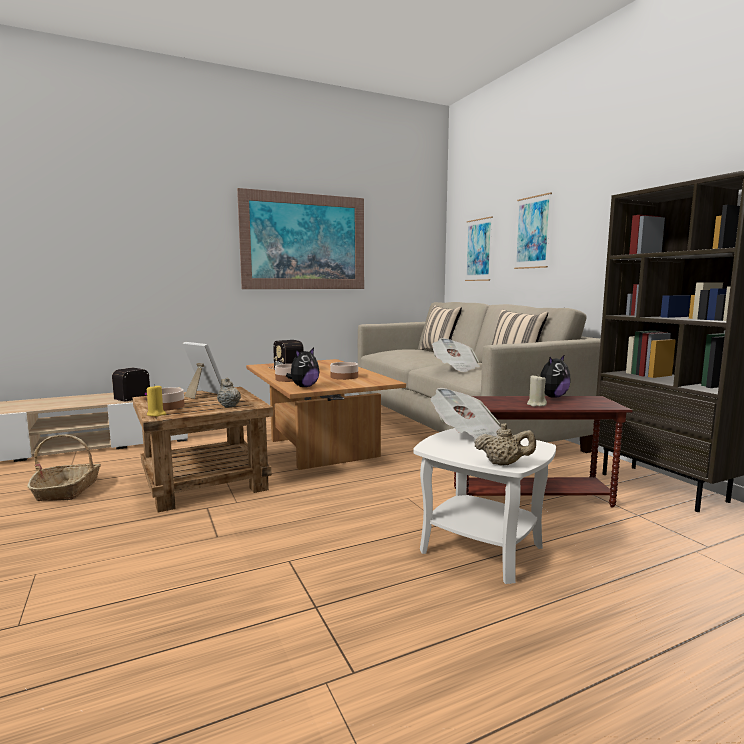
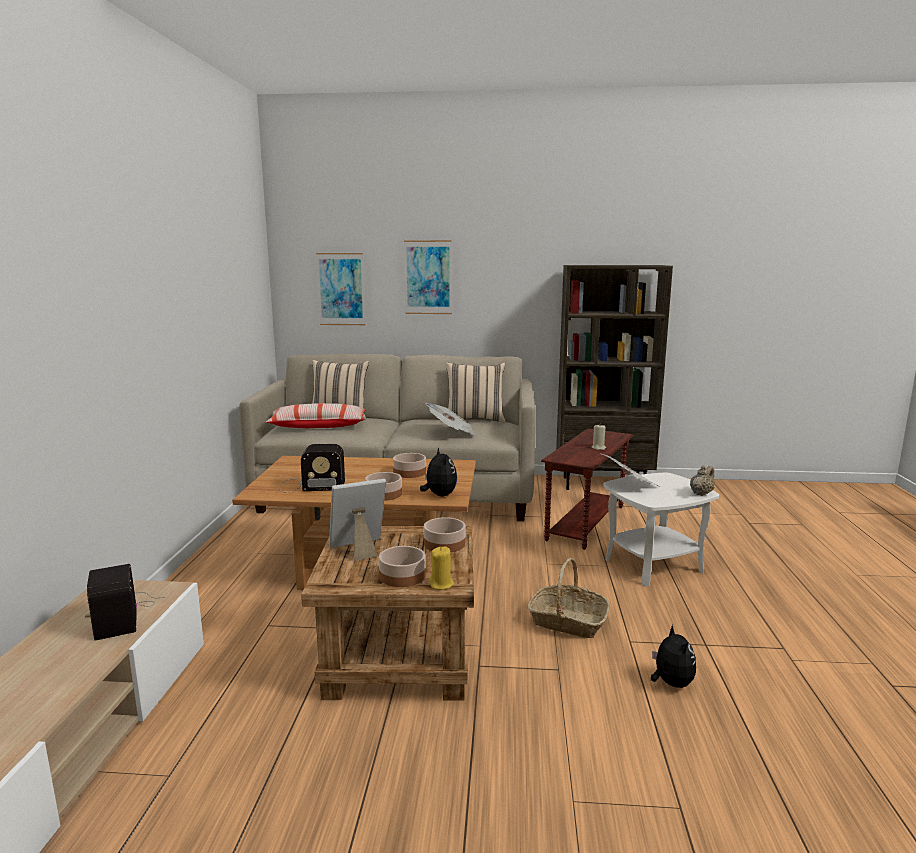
camera: 60 degrees left, 5 degrees up
(67, 490) = (299, 777): basket -> basket (567, 621)
(229, 406) = (443, 544): beige teapot -> bowl
(304, 242) = (179, 291): picture -> none
(402, 352) = (318, 426): none -> pillow
(551, 397) = (579, 438): plush toy -> plush toy (671, 683)

